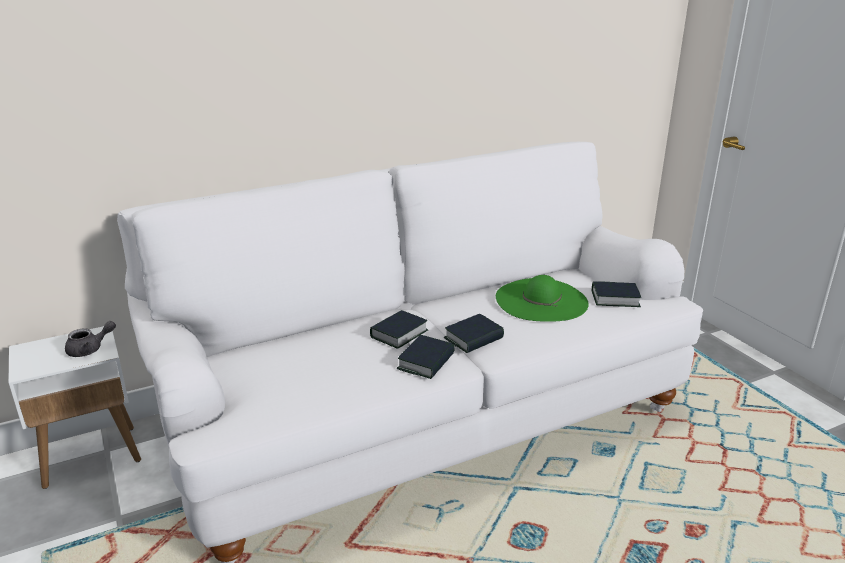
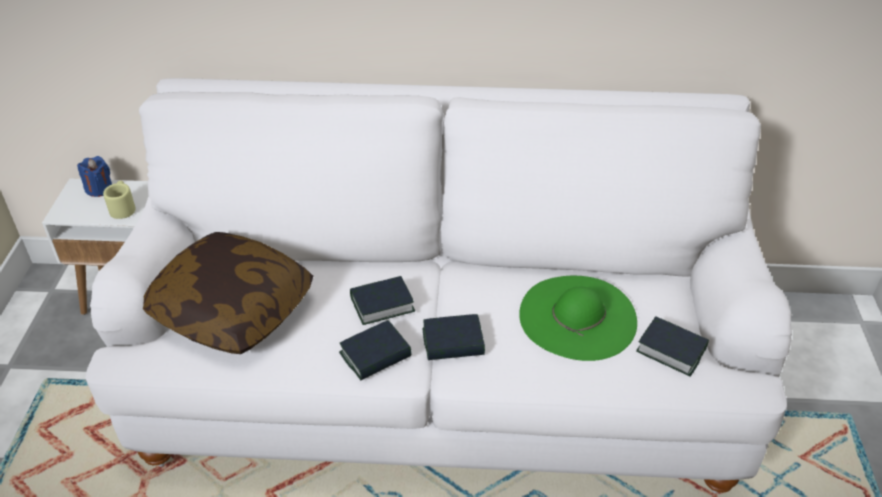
camera: 30 degrees right, 15 degrees up
(51, 344) = (99, 189): none -> blue candle
(90, 349) = (123, 207): grey teapot -> beige mug
(279, 373) = (232, 310): none -> pillow

